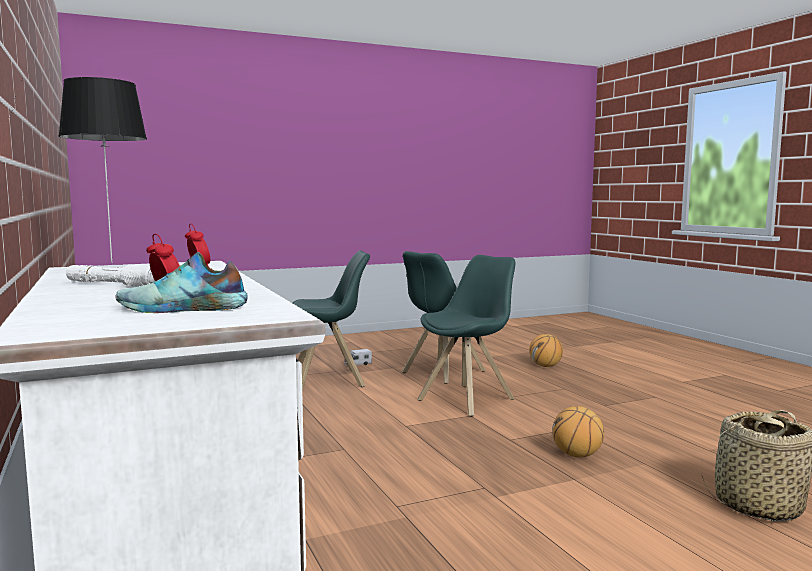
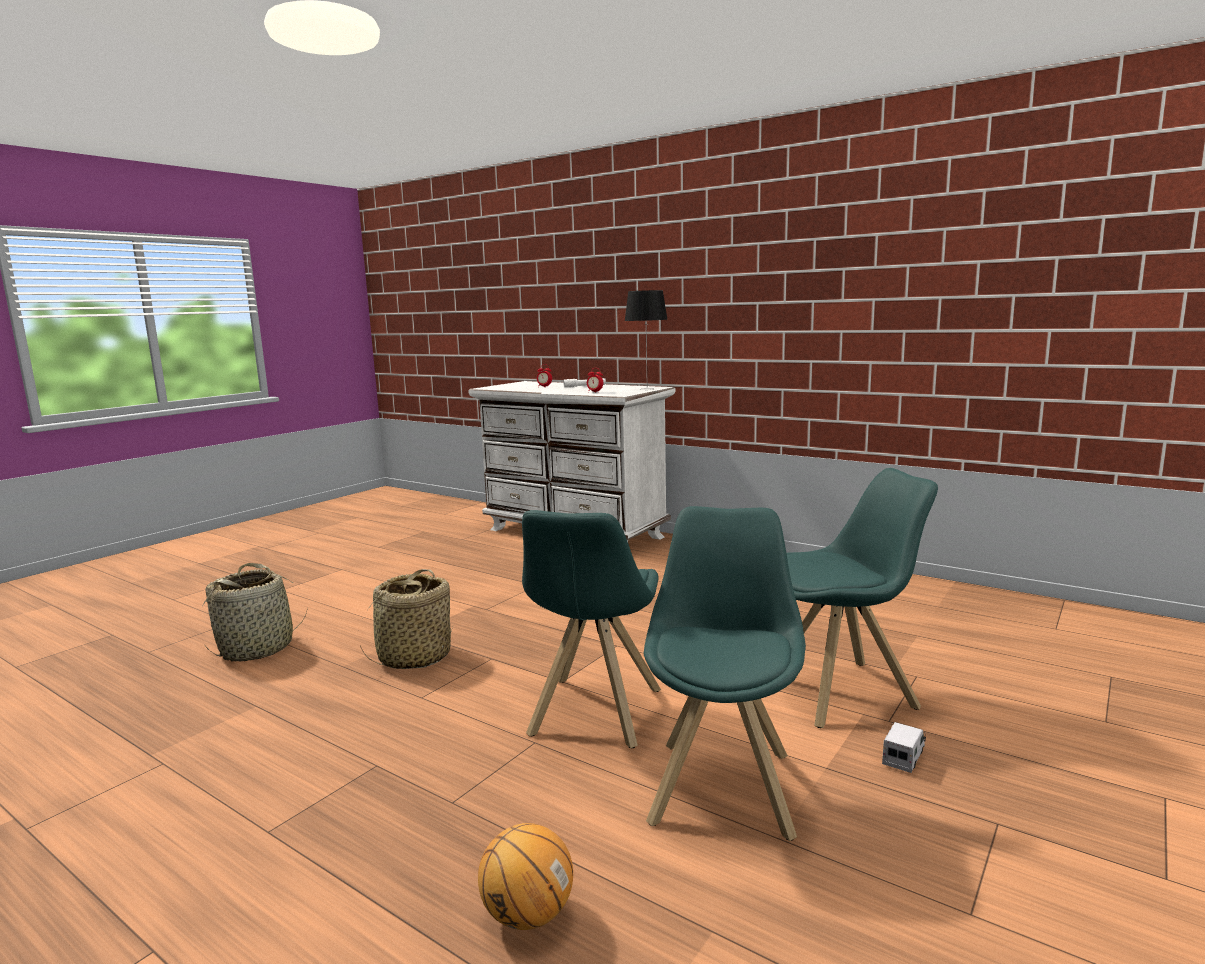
camera: 150 degrees right, 5 degrees up
(182, 308) = (518, 386): shoe -> none
(328, 380) = (842, 692): turquoise chair -> turquoise chair turned 150 degrees counterclockwise
(577, 455) = (414, 657): basketball -> basket

